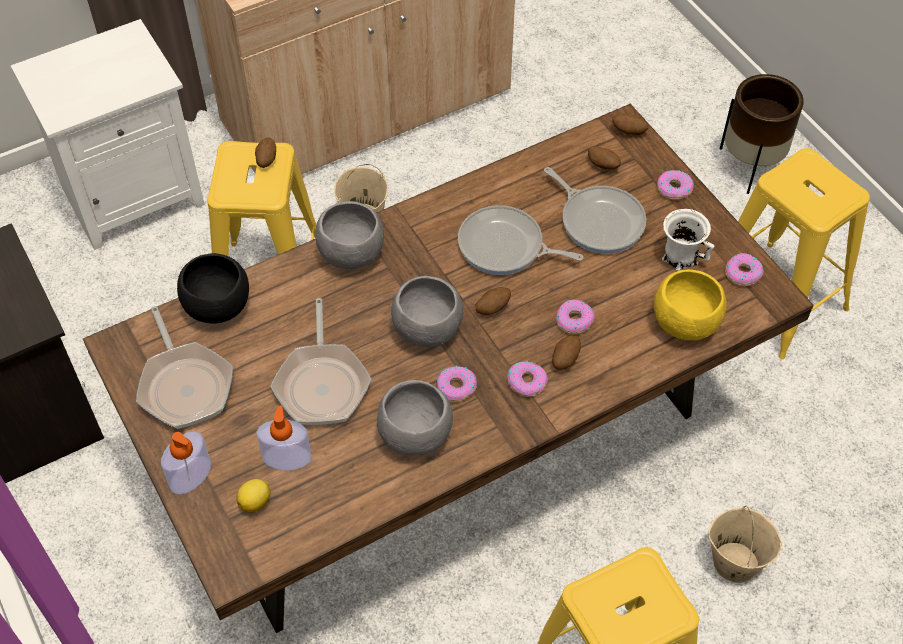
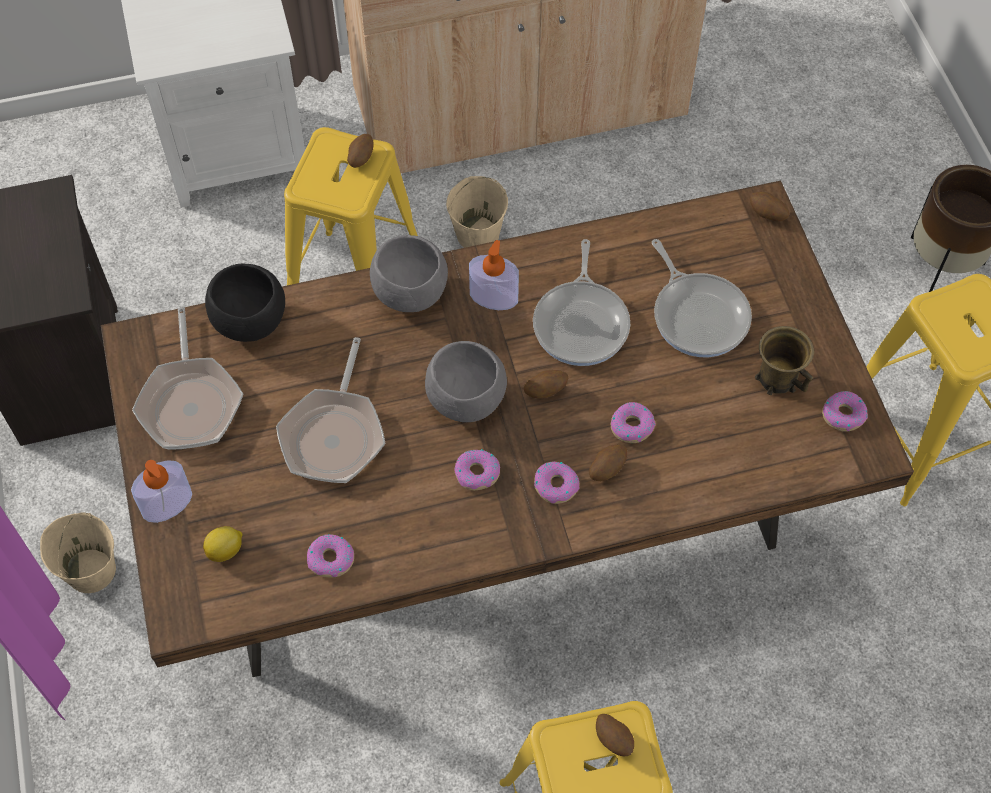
camera: 15 degrees right, 5 degrees up
(287, 457) = (272, 508): soap dispenser -> soap dispenser (493, 297)
(416, 435) = (416, 517): grey bowl -> none
(505, 247) = (582, 322): frying pan -> frying pan turned 120 degrees counterclockwise
(603, 165) = (724, 249): potato -> potato (614, 739)
(674, 189) = (797, 295): donut -> donut (331, 559)
(680, 256) = (778, 377): white mug -> brown mug
(684, 324) = (755, 459): yellow bowl -> none
(734, 562) = (772, 727): beige bucket -> beige bucket (90, 570)

